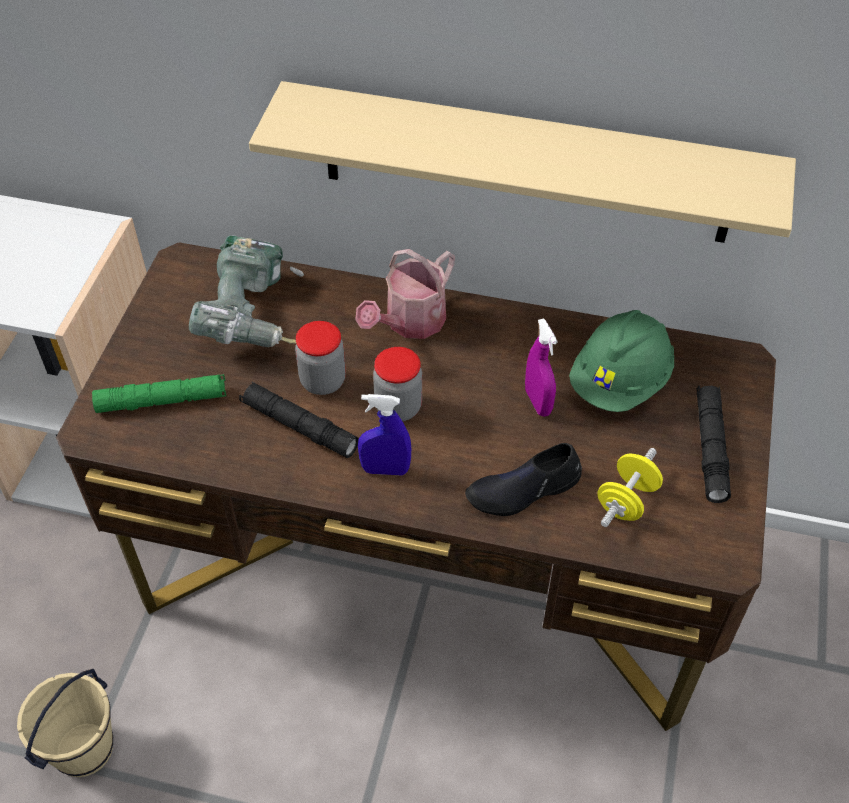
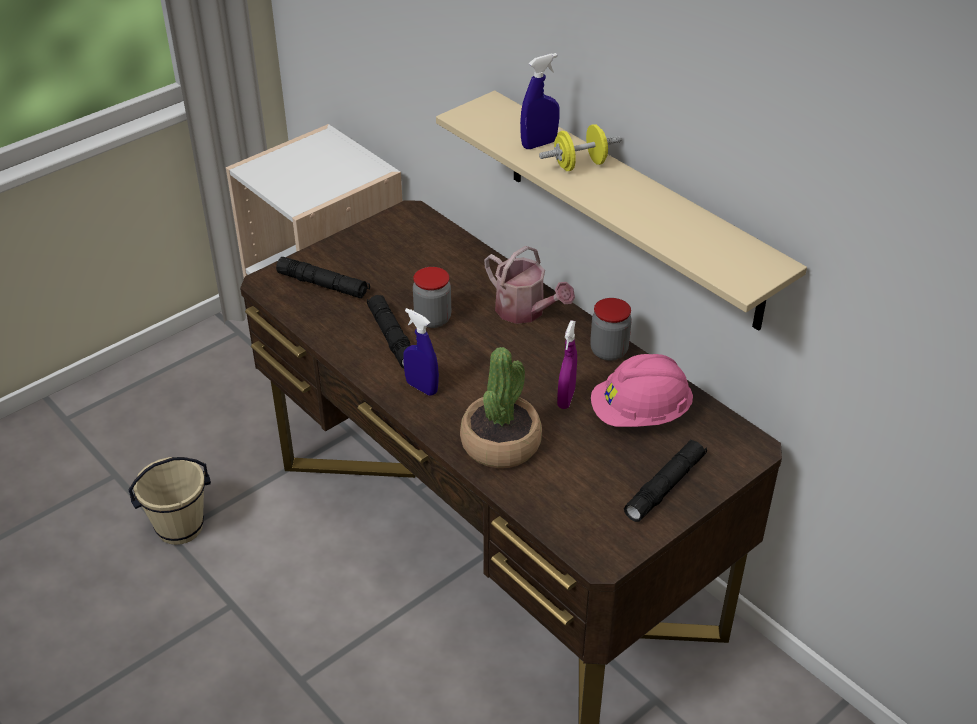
camera: 35 degrees right, 10 degrees down
(162, 401) = (323, 285): green flashlight -> black flashlight
(255, 316) = (427, 263): power drill -> none
(398, 407) = (466, 356): jar -> jar (609, 351)
(401, 130) = (539, 144): none -> blue spray bottle
(410, 323) = (525, 311): watering can -> watering can turned 120 degrees counterclockwise
(523, 490) = (501, 444): black shoe -> potted plant
(620, 382) = (640, 414): green hard hat -> pink hard hat
(626, 500) = (567, 486): yellow dumbbell -> yellow dumbbell (580, 165)

